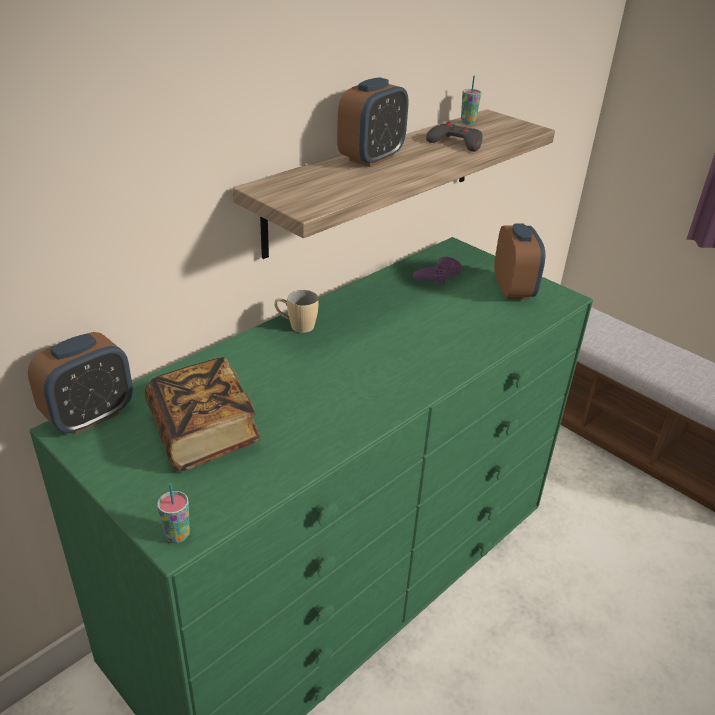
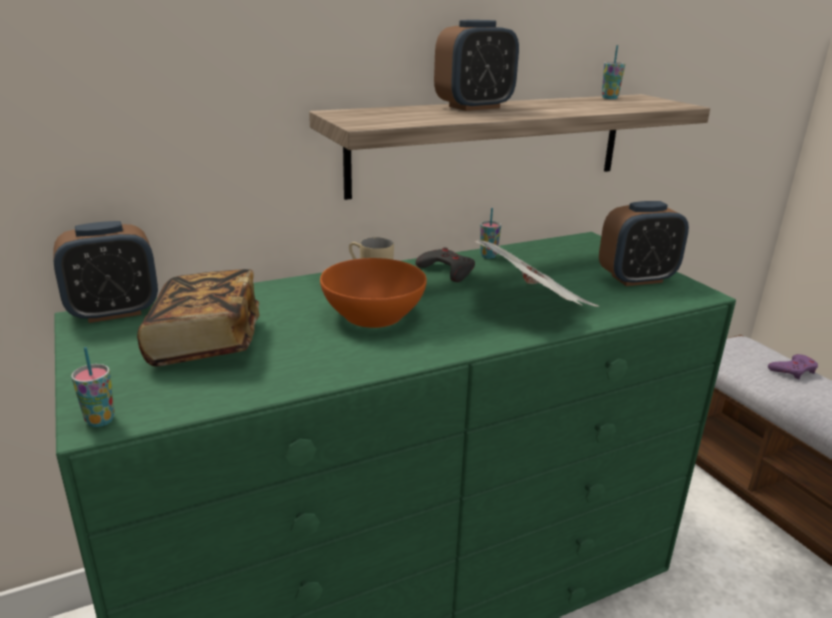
camera: 20 degrees right, 10 degrees down
(327, 371) = (373, 314): none -> orange bowl
(383, 283) = (488, 256): none -> cup
(439, 275) = (555, 258): purple game controller -> purple game controller (793, 370)
(449, 335) = (533, 305): none -> newspaper
(455, 143) = (580, 106): grey game controller -> grey game controller (447, 270)
(513, 290) = (636, 279): alarm clock -> alarm clock turned 60 degrees clockwise

